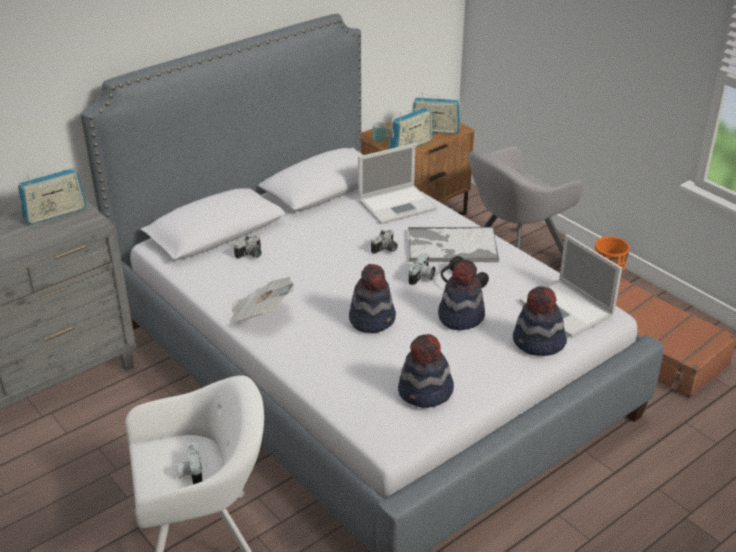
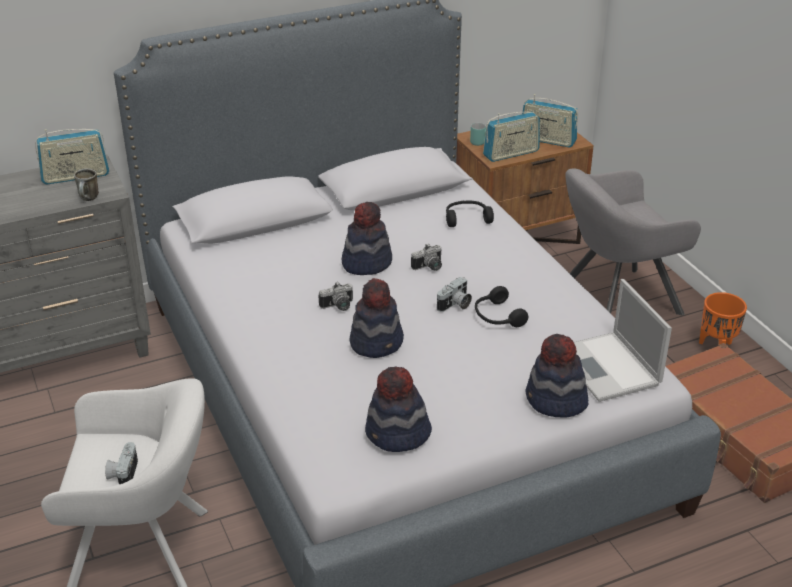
camera: 15 degrees right, 0 degrees up
(79, 232) = (89, 199): none -> mug
(251, 255) = (279, 251): camera -> camera (338, 307)
(261, 314) = (260, 317): newspaper -> none
(398, 204) = (467, 218): laptop -> black headphones
(451, 246) = (505, 274): tray -> none
(460, 316) = (479, 355): hat -> hat (366, 262)

